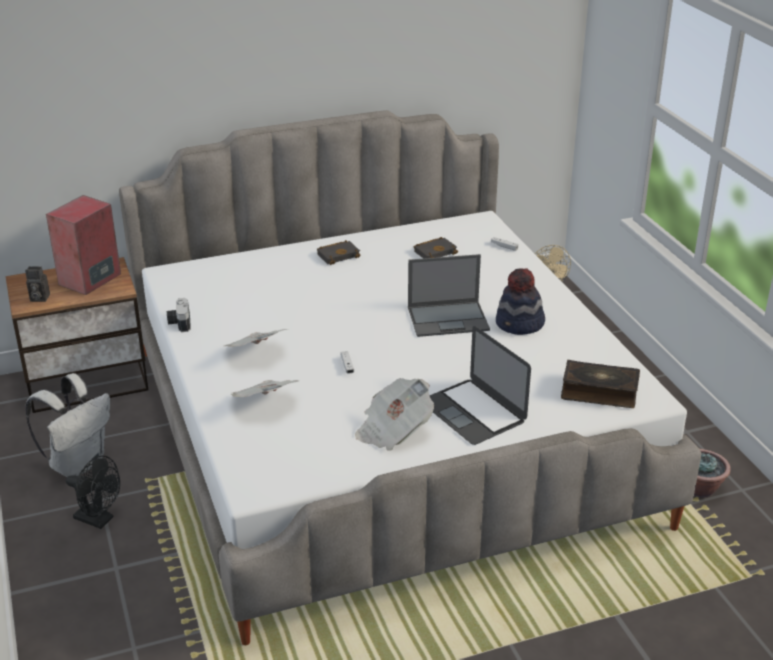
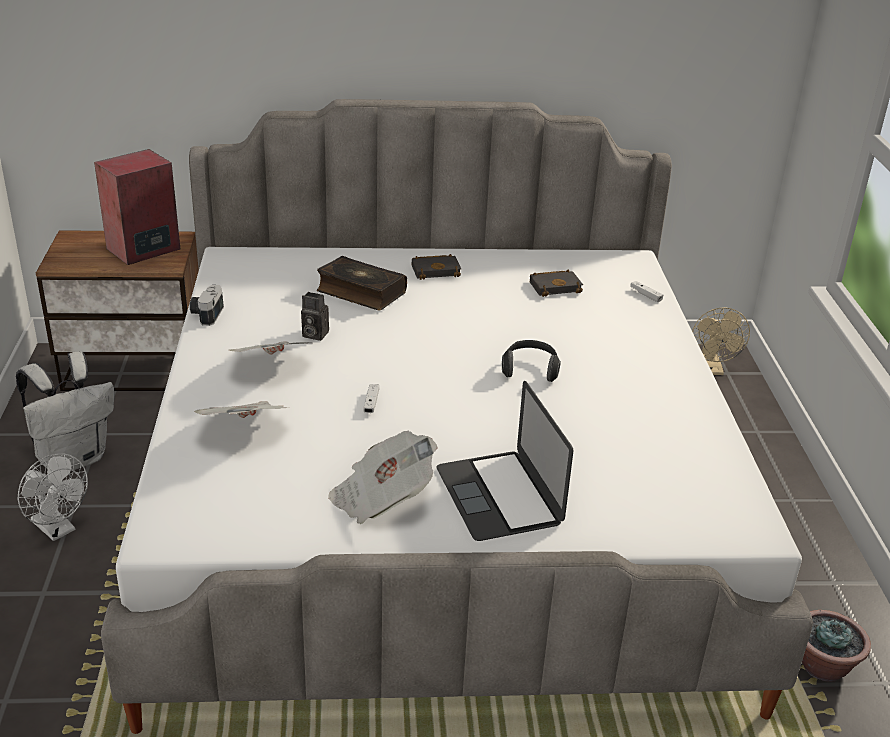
camera: 15 degrees right, 0 degrees up
(38, 298) = (75, 259): camera -> camera (313, 334)
(99, 520) = (58, 529): black fan -> white fan
(449, 319) = (530, 370): laptop -> headphones
(519, 324) = (618, 394): hat -> none
(599, 392) = (684, 505): book -> book (360, 292)

